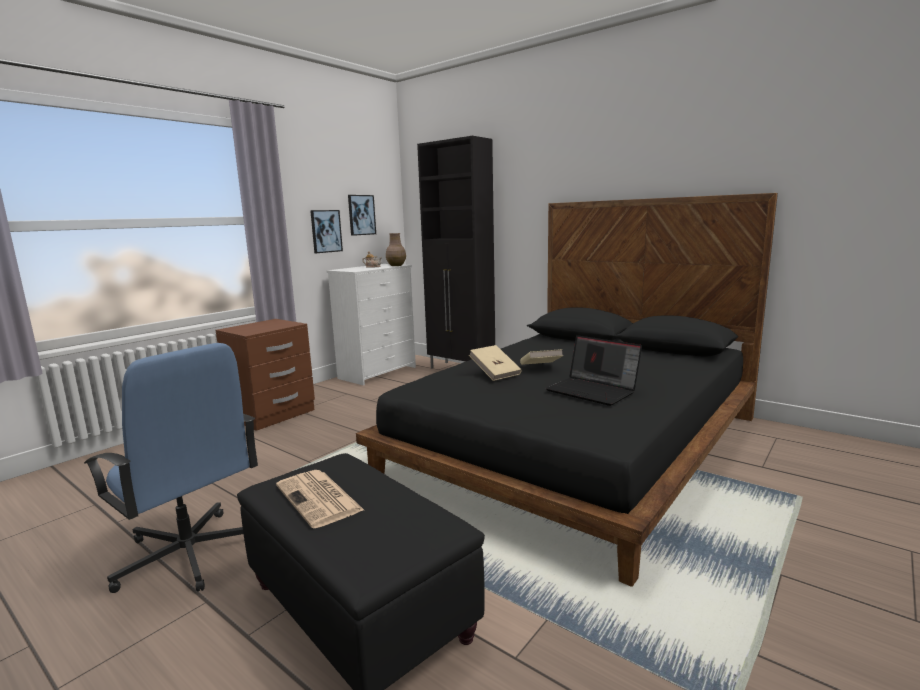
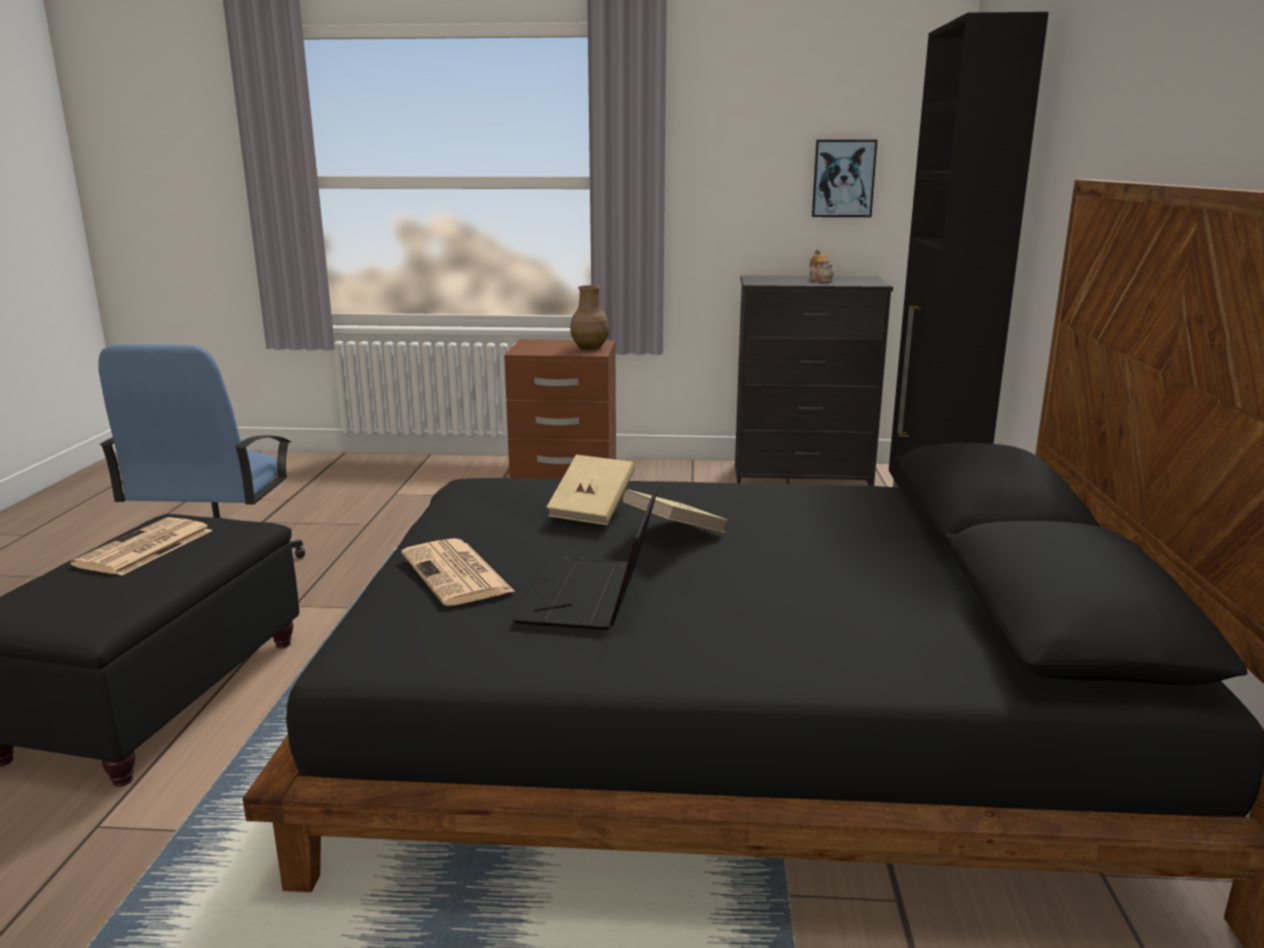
camera: 55 degrees right, 5 degrees up
(326, 231) = (756, 206): picture -> none
(378, 372) = (803, 476): white dresser -> black dresser
(396, 265) = (861, 284): brown vase -> brown vase (589, 347)
(537, 408) = (457, 573): none -> newspaper

